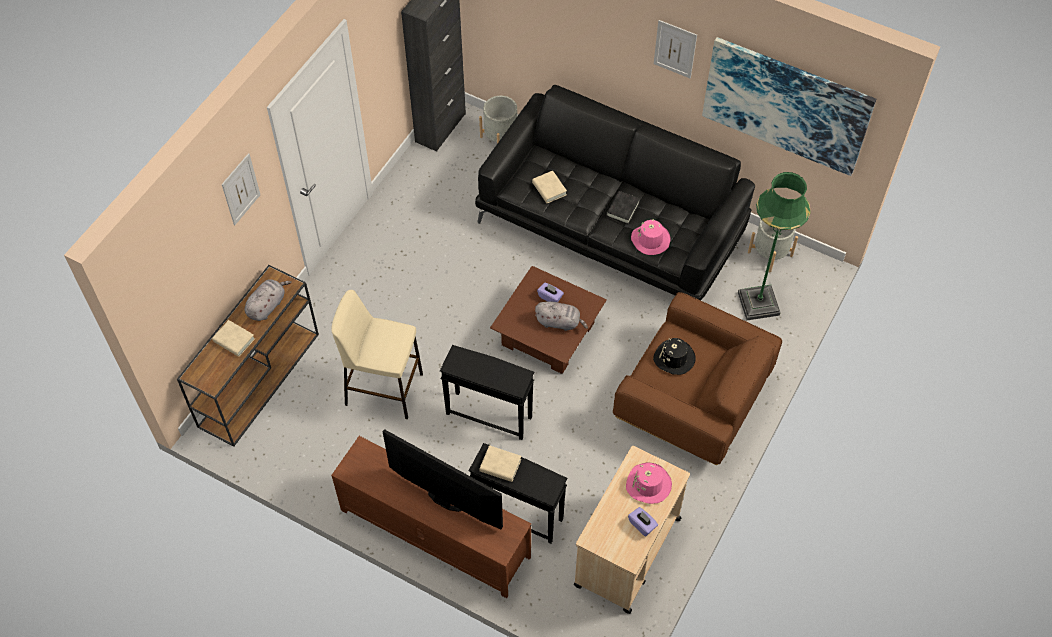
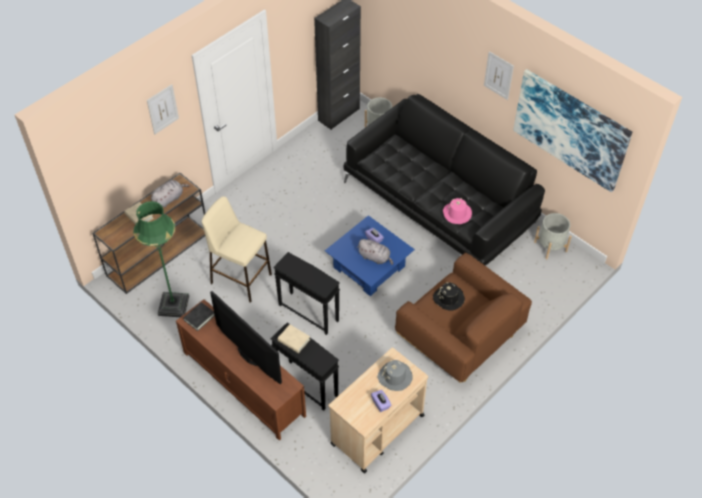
camera: 15 degrees right, 5 degrees down
(548, 334) = (369, 267): brown coffee table -> blue coffee table
(549, 189) = (395, 165): beige book -> none
(622, 209) = (443, 189): black book -> black book (199, 318)
(648, 484) = (395, 377): pink hat -> grey hat
(758, 304) = (530, 279): green floor lamp -> green floor lamp (173, 305)

